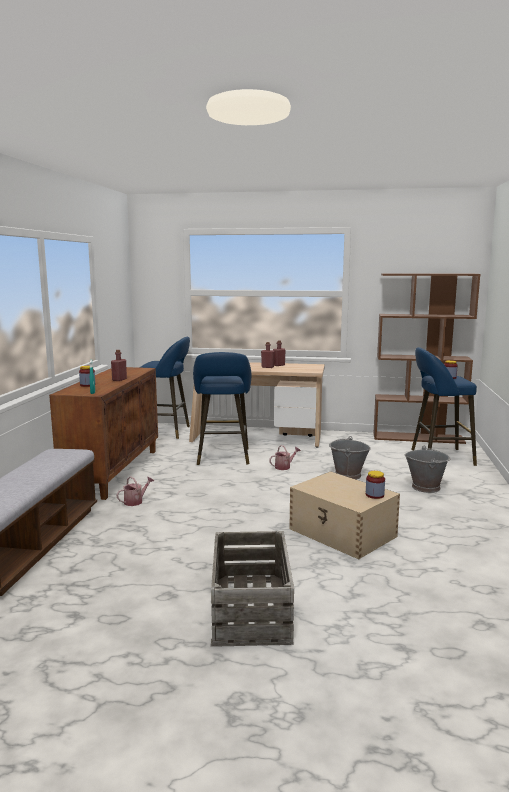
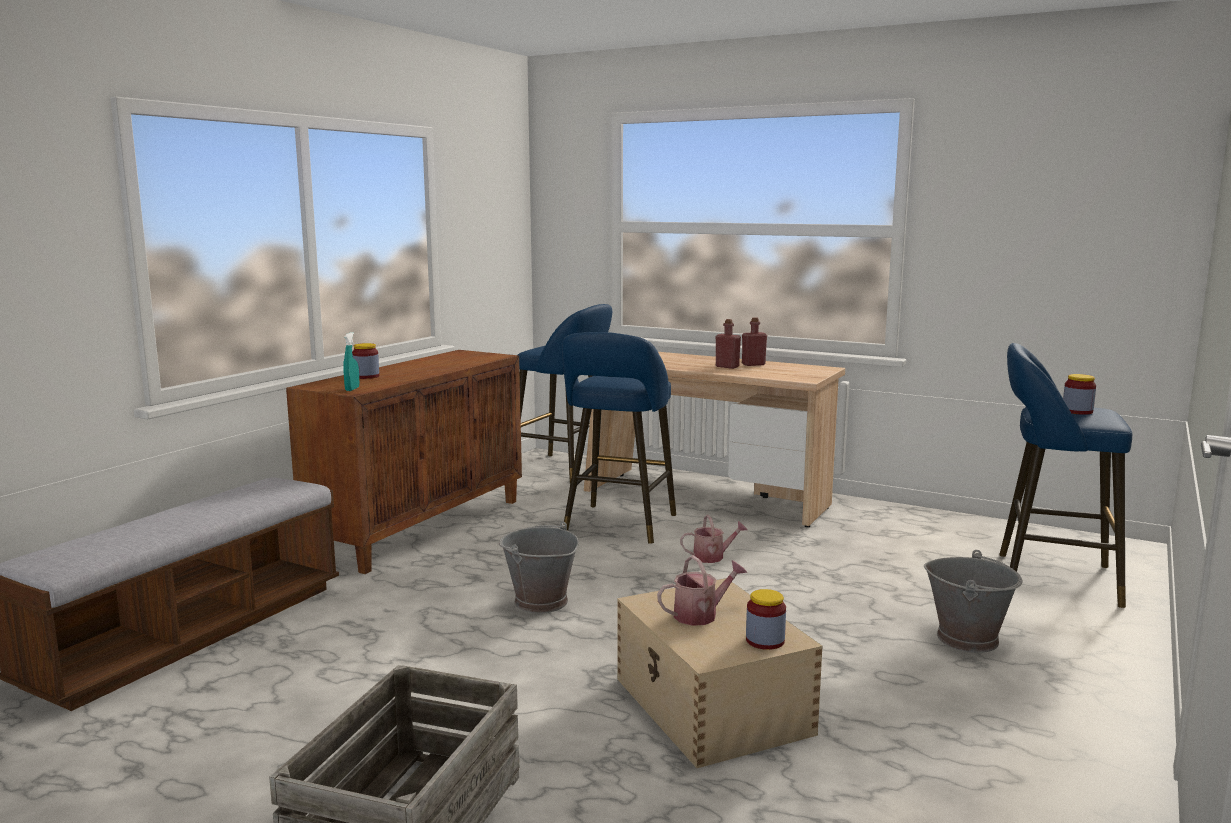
camera: 20 degrees right, 0 degrees up
(119, 380) = (428, 371): red bottle -> none
(135, 501) = (407, 584): watering can -> watering can (701, 614)
(347, 475) = (820, 590): grey bucket -> grey bucket (540, 602)
(418, 438) = (1035, 532): brown bookcase -> none

